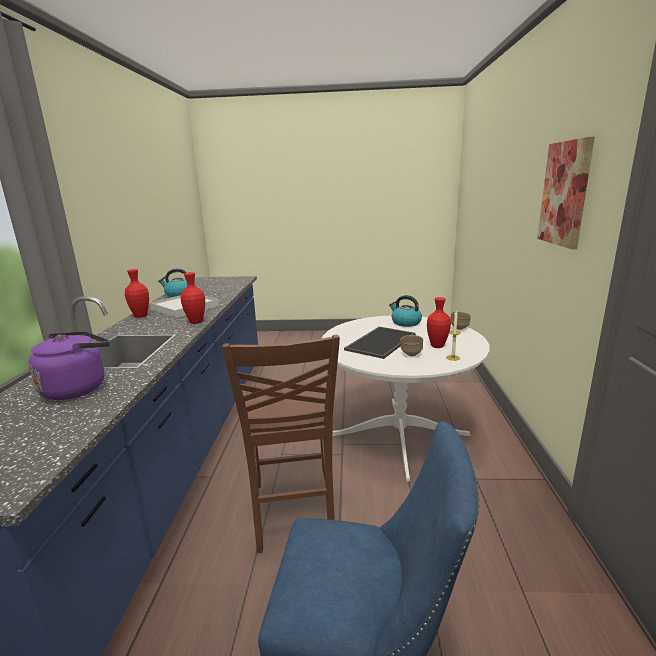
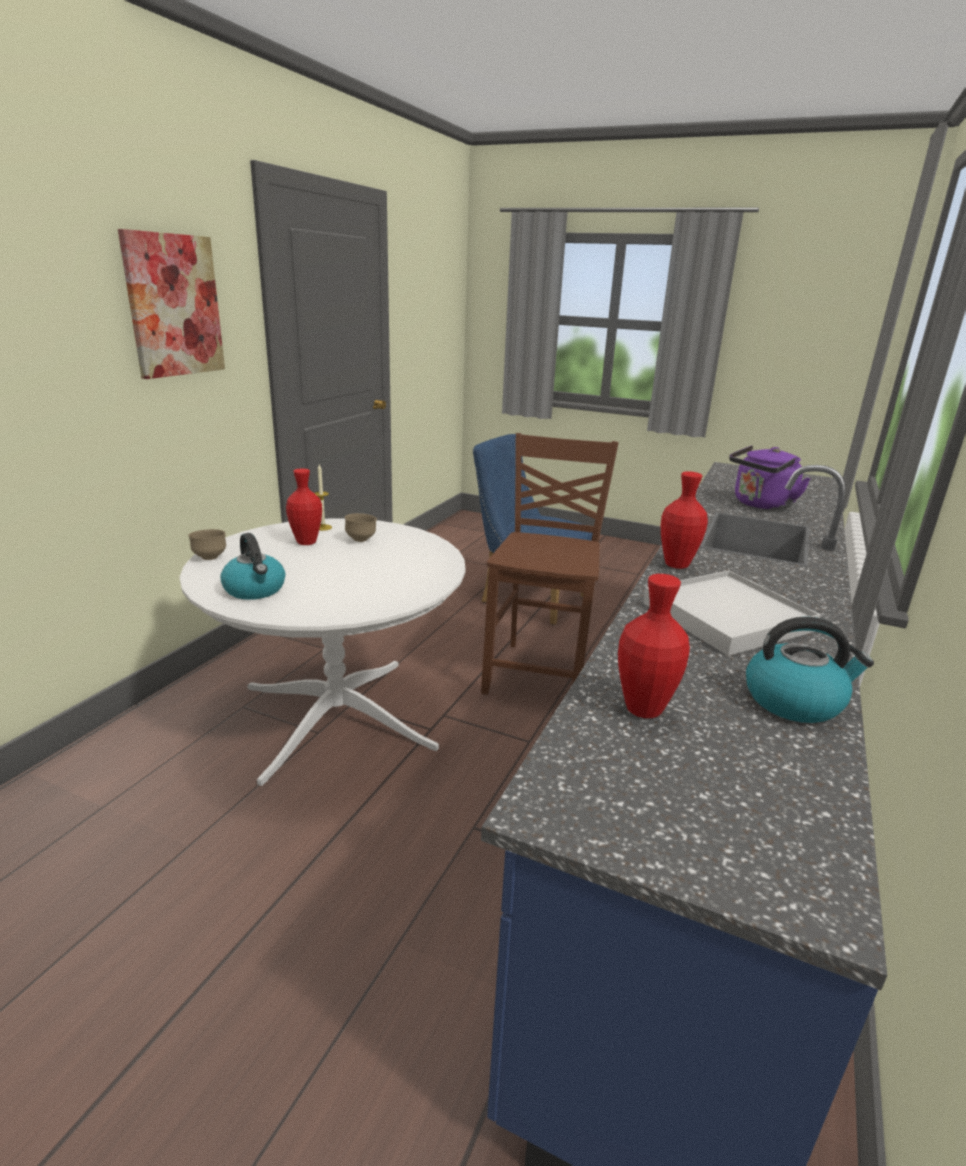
camera: 160 degrees left, 5 degrees up
(141, 316) = (815, 609): red vase -> red vase (643, 709)
(380, 342) = (365, 565): tray -> none

